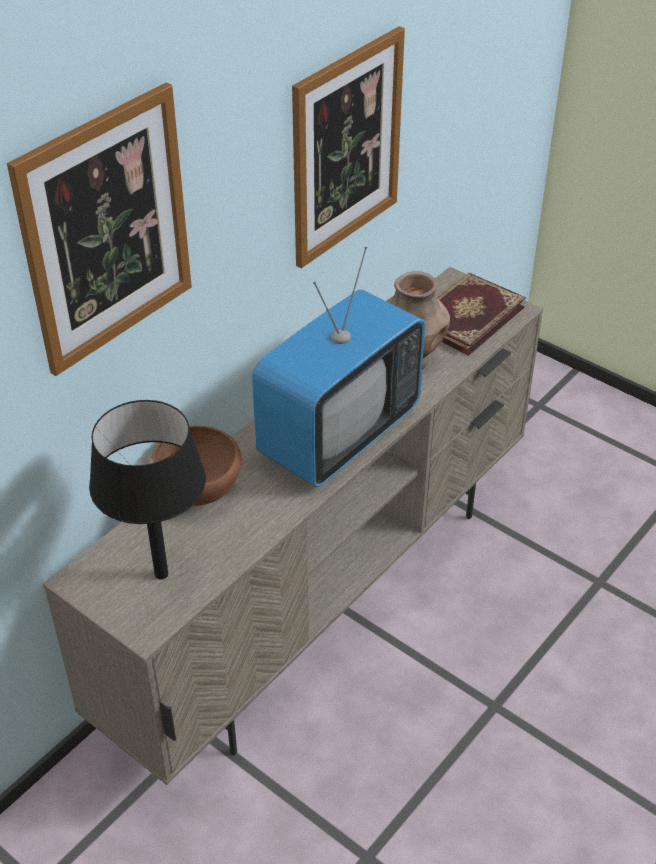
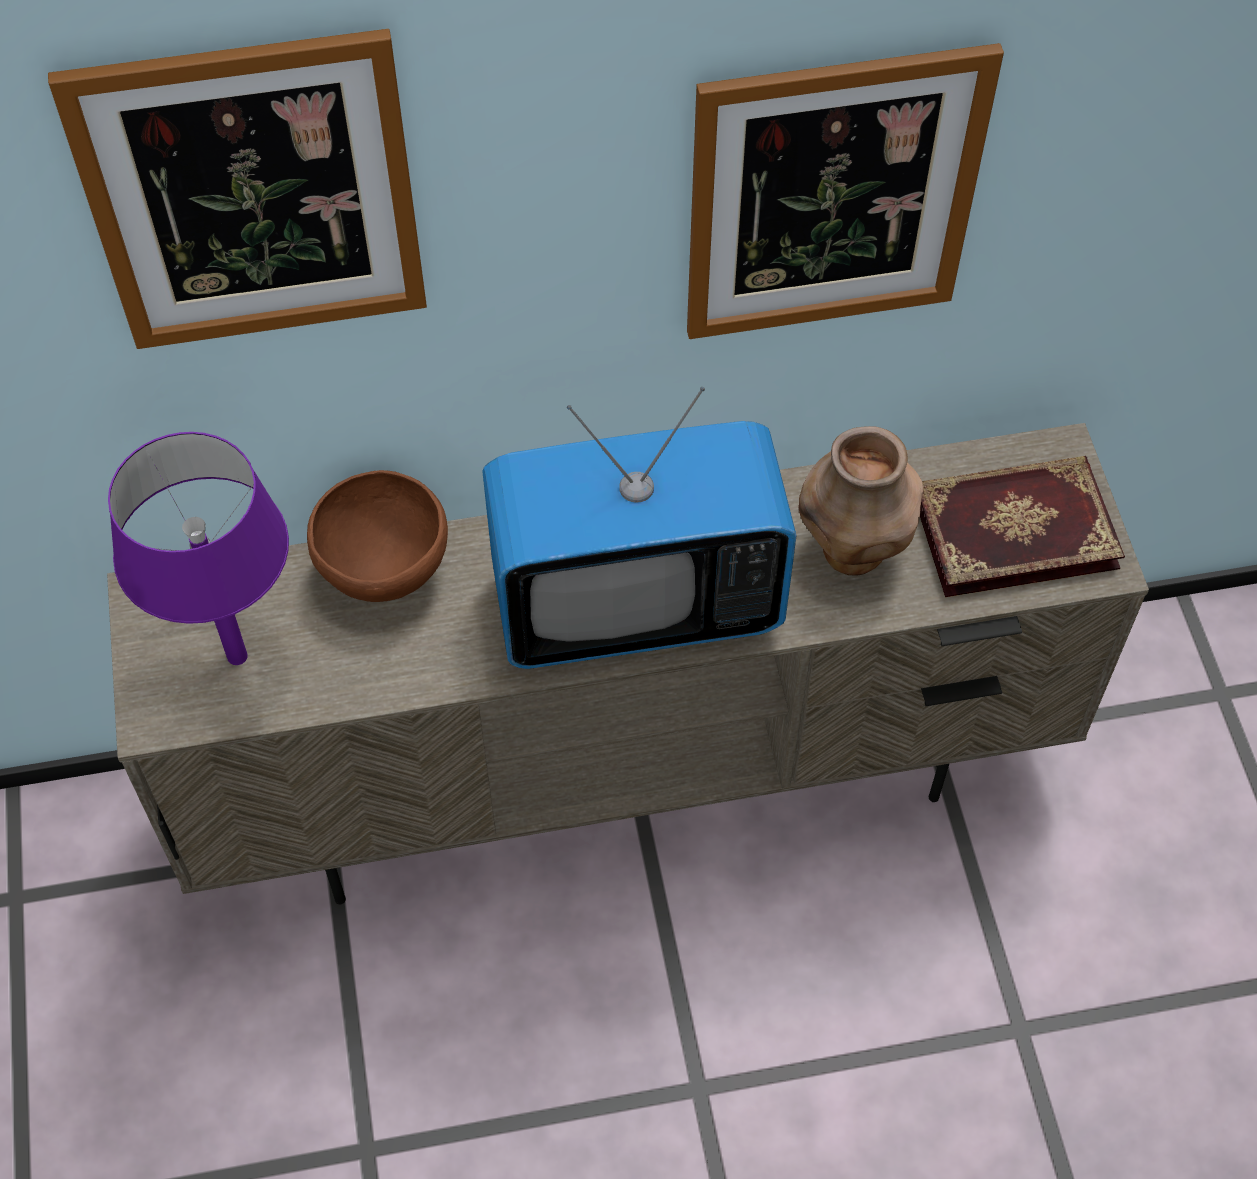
camera: 40 degrees right, 15 degrees up
(161, 573) = (237, 656): black table lamp -> purple table lamp

